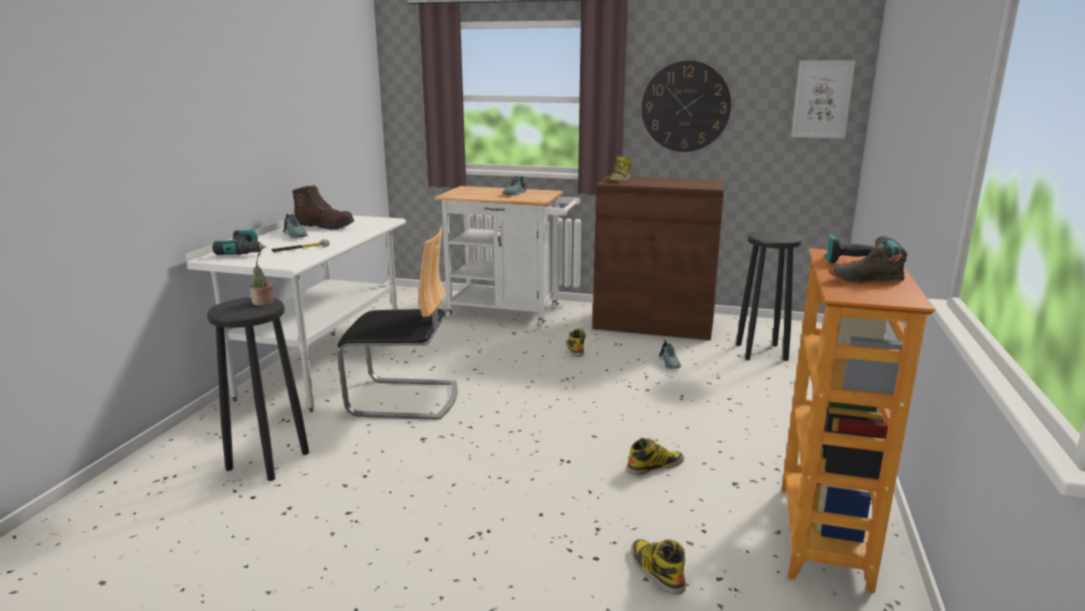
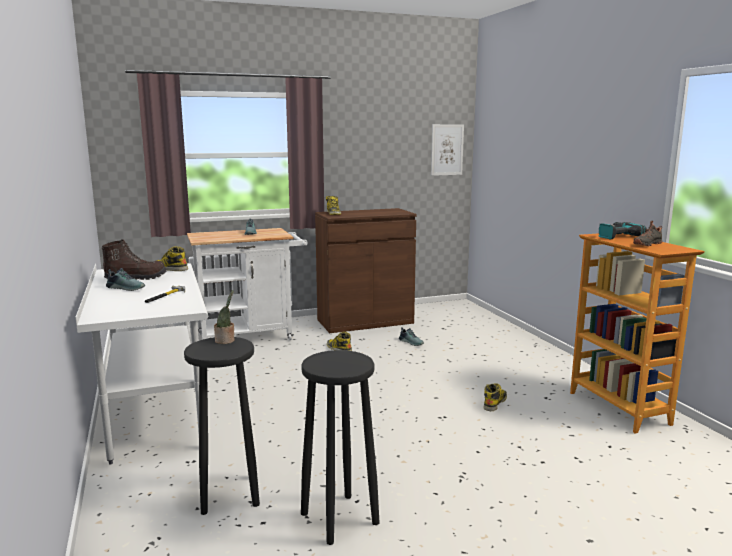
camera: 35 degrees left, 5 degrees down
(245, 251) = (114, 307): power drill -> none
(404, 399) = (268, 415): chair -> none
(656, 570) = (578, 455): boot -> boot (169, 268)
(685, 106) = (362, 157): wall clock -> none
(761, 352) = (451, 323): black stool -> black stool (339, 517)

